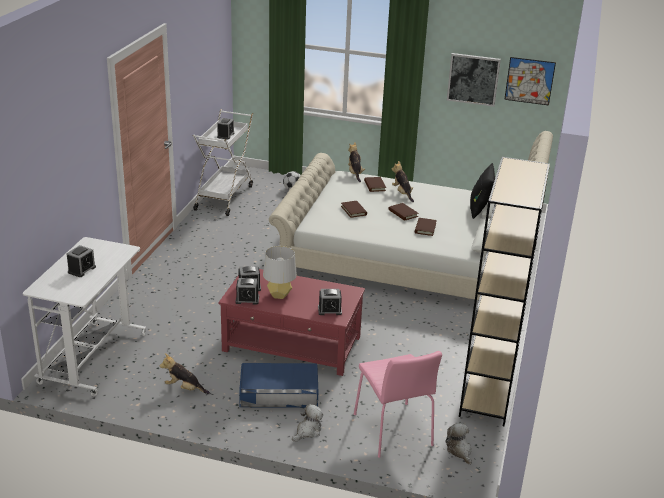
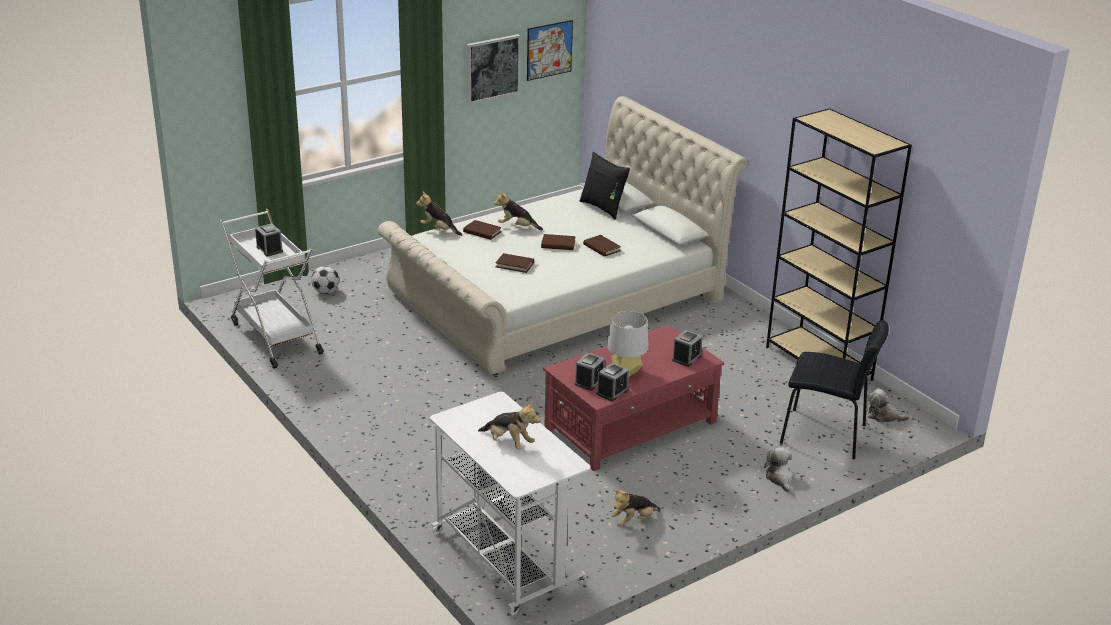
camera: 50 degrees left, 0 degrees up
(82, 270) = (509, 442): alarm clock -> plush toy
(279, 392) = (702, 468): blue storage box -> none
(394, 431) = (826, 435): pink chair -> black chair

